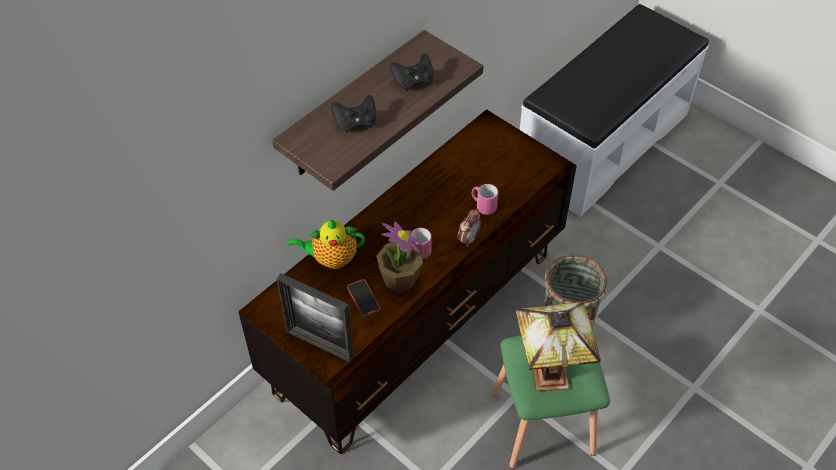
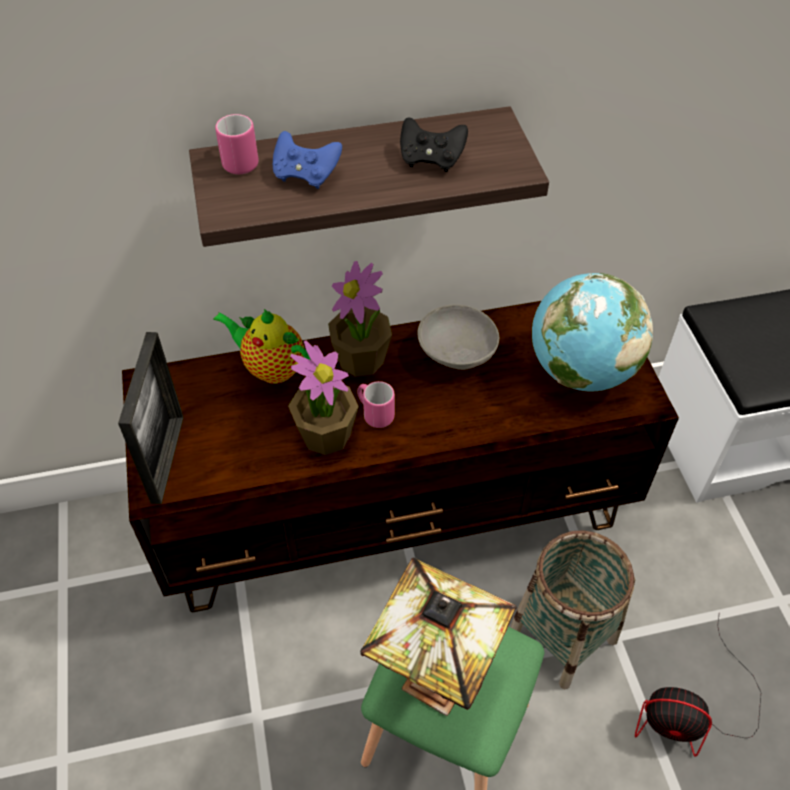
camera: 35 degrees right, 0 degrees up
(319, 344) = (167, 458): picture frame -> picture frame turned 150 degrees counterclockwise
(355, 123) = (306, 175): black game controller -> blue game controller
(363, 299) = (263, 435): phone -> none
(381, 225) = (361, 360): none -> potted plant
(431, 191) = (457, 351): none -> grey bowl
(468, 239) = (451, 434): alarm clock -> none
(483, 206) = (506, 403): pink mug -> pink mug (239, 160)
(507, 166) = (580, 371): none -> globe
(657, 331) = (692, 713): none -> fan

